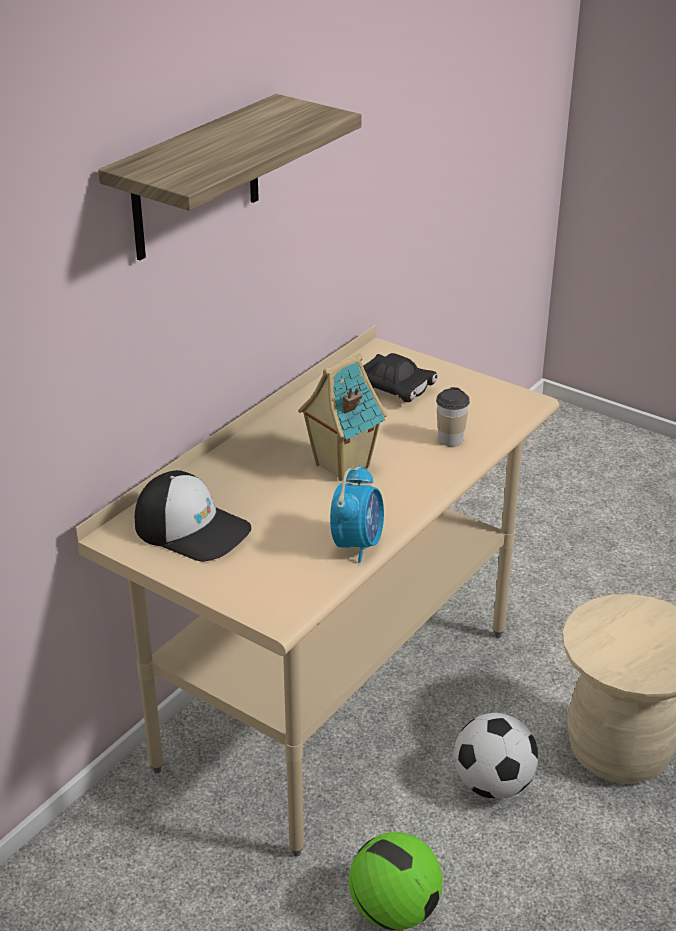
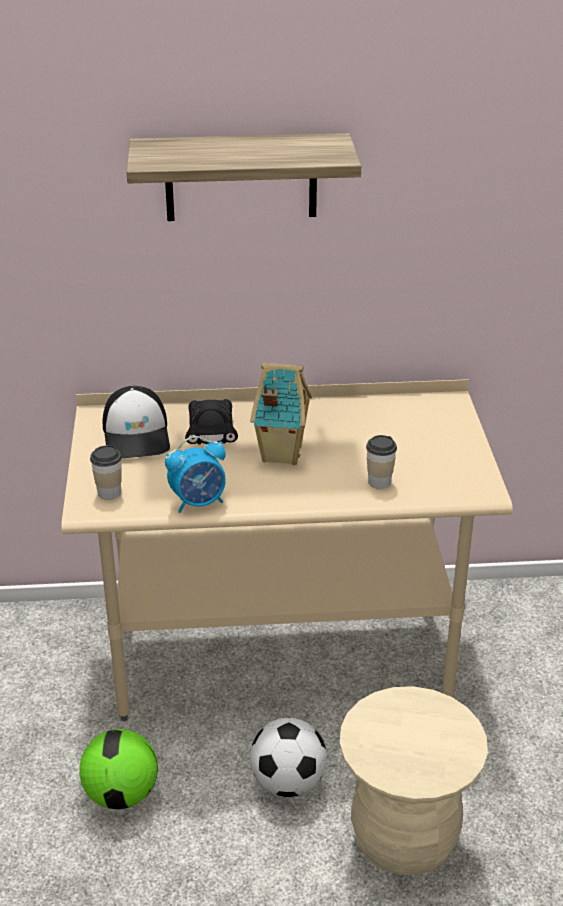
camera: 50 degrees right, 0 degrees up
(269, 589) = (109, 492): none -> cup
(394, 390) = (408, 430): black toy car -> black toy car (211, 432)

